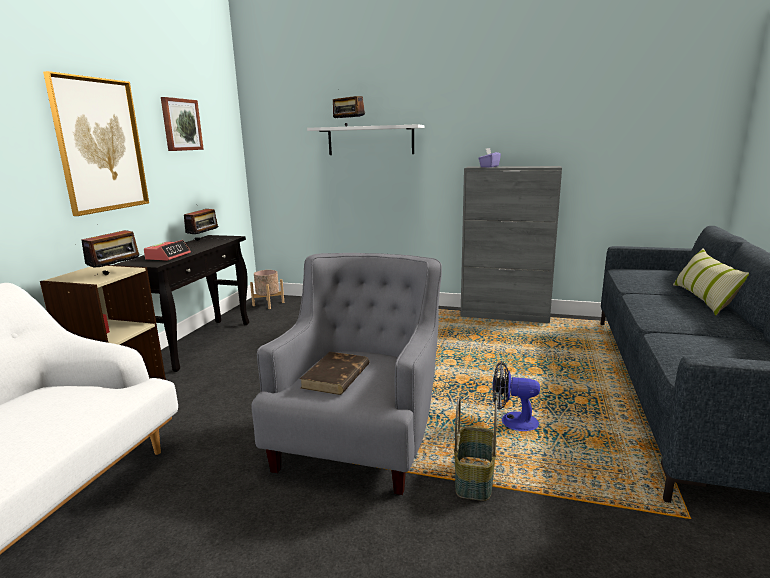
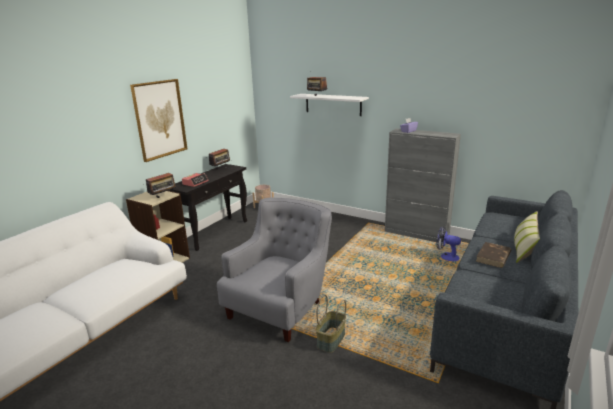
camera: 15 degrees right, 5 degrees up
(181, 124) = (210, 96): picture -> none
(336, 377) = (263, 273): brown book -> brown book (493, 257)
(512, 421) = (373, 311): fan -> fan (446, 256)

